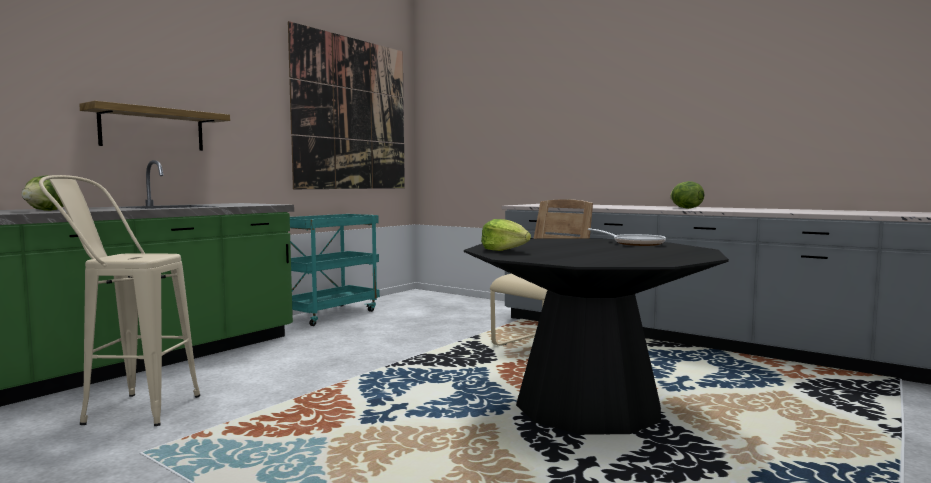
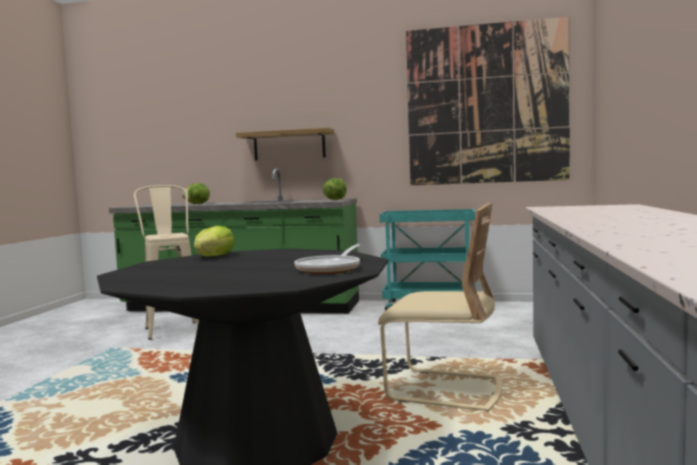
camera: 65 degrees right, 0 degrees up
(685, 208) = (634, 226): lettuce -> lettuce (335, 199)

